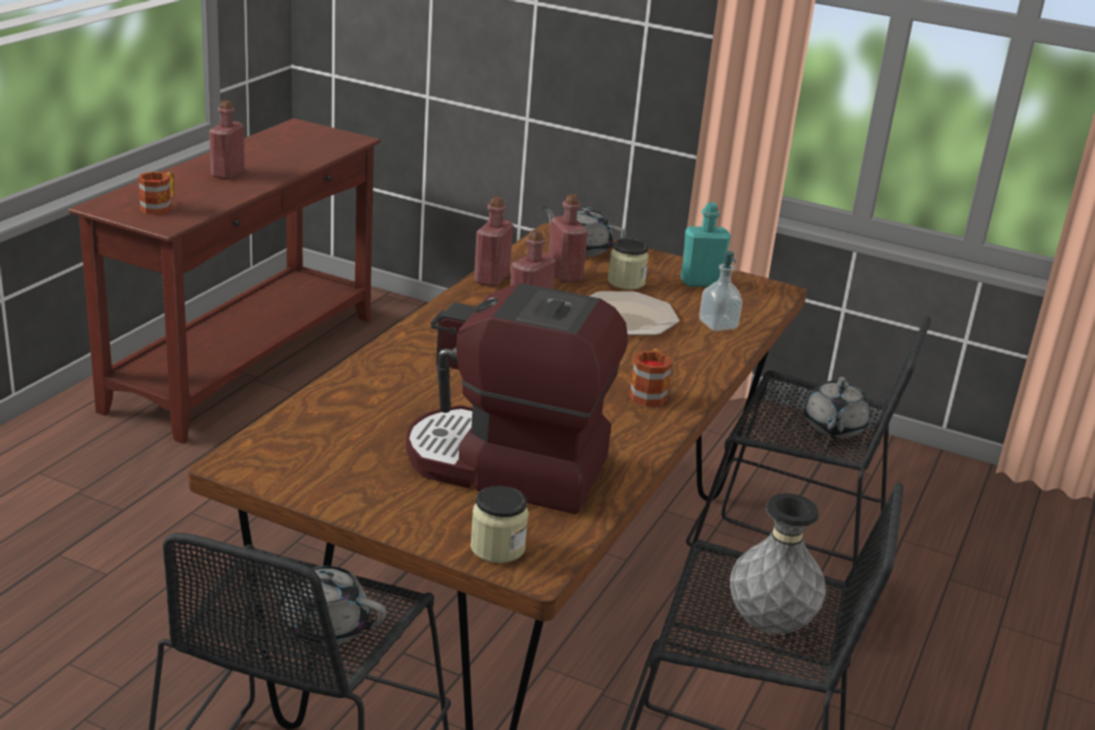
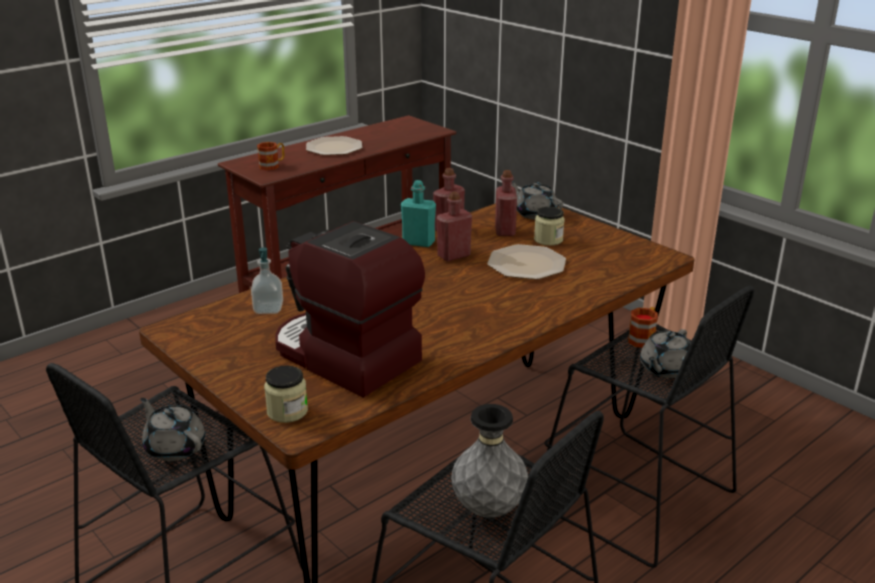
camera: 25 degrees right, 0 degrees up
(228, 173) = (333, 147): red bottle -> plate
(649, 393) = (495, 320): mug -> mug (643, 338)
(700, 282) = (608, 245): turquoise bottle -> turquoise bottle (418, 242)
(718, 325) = (595, 277): soap dispenser -> soap dispenser (268, 309)

